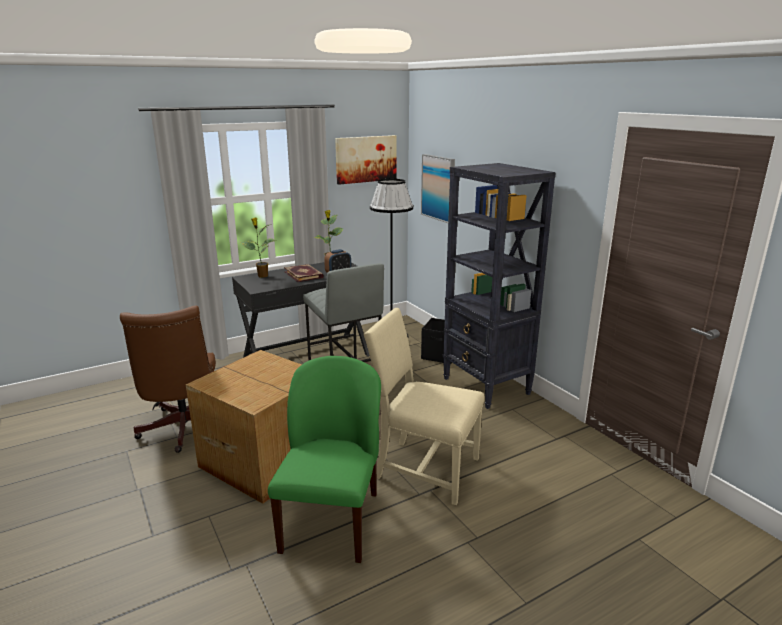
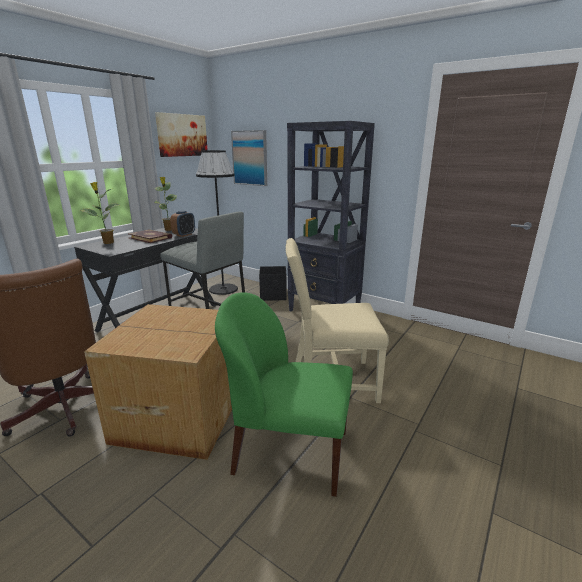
camera: 25 degrees left, 0 degrees up
(332, 520) = (288, 452): green chair -> green chair turned 60 degrees counterclockwise

